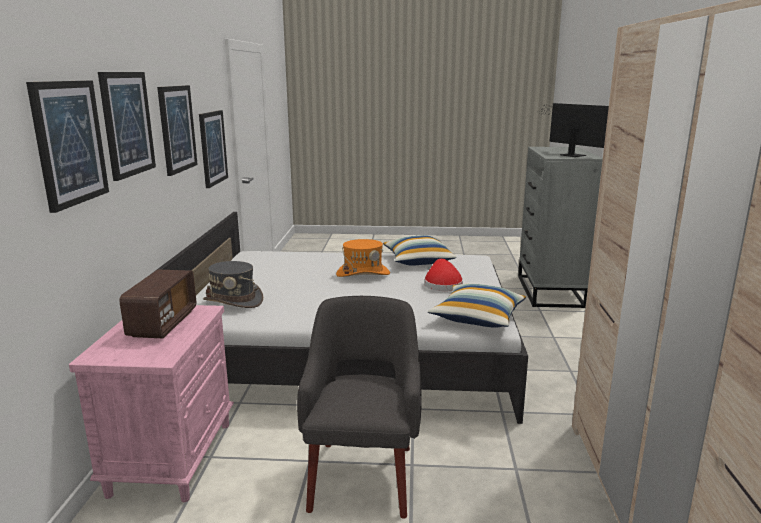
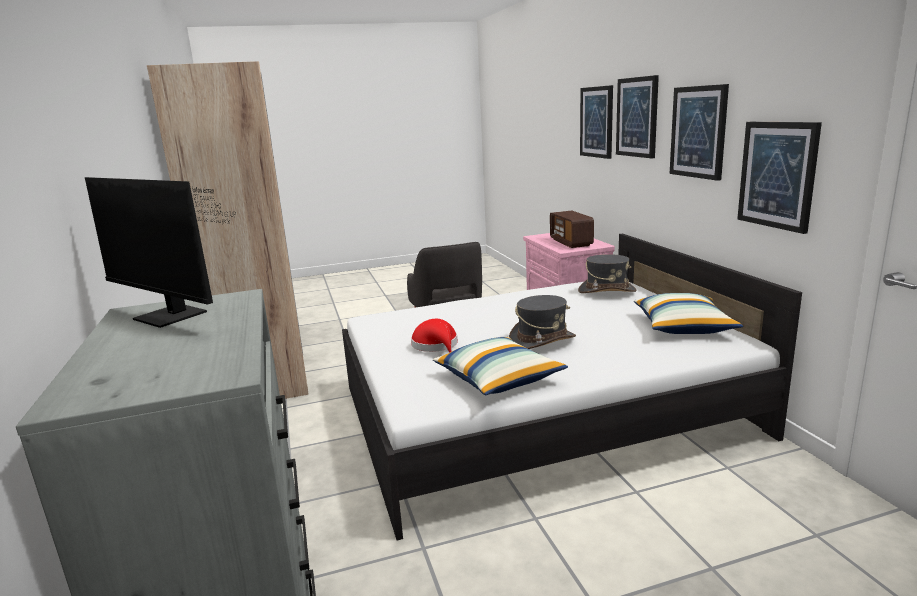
camera: 160 degrees right, 0 degrees up
(363, 274) = (542, 340): orange hat -> grey hat
(477, 317) = (385, 321): pillow -> pillow (683, 327)

